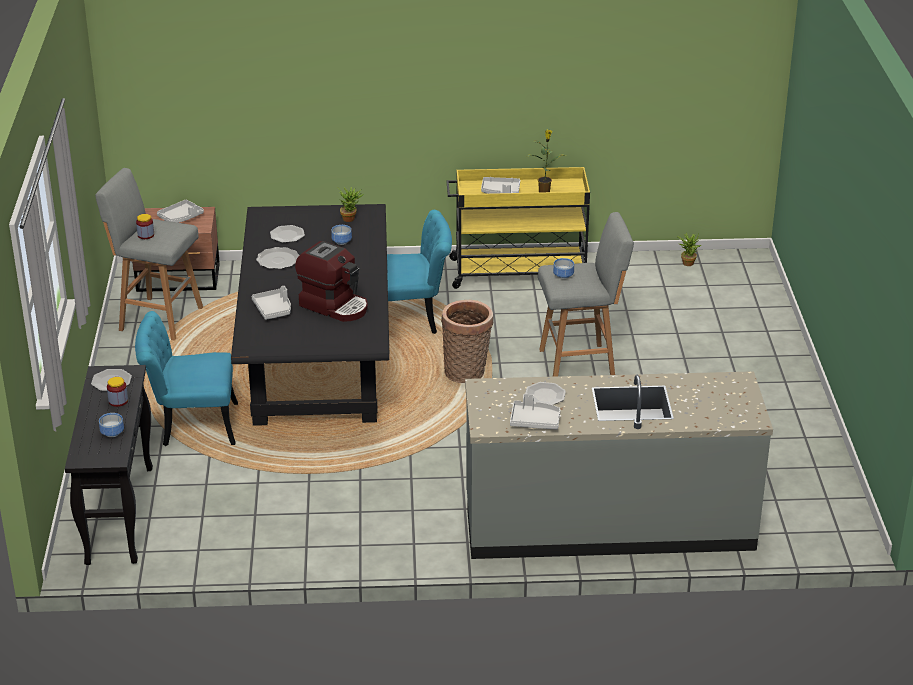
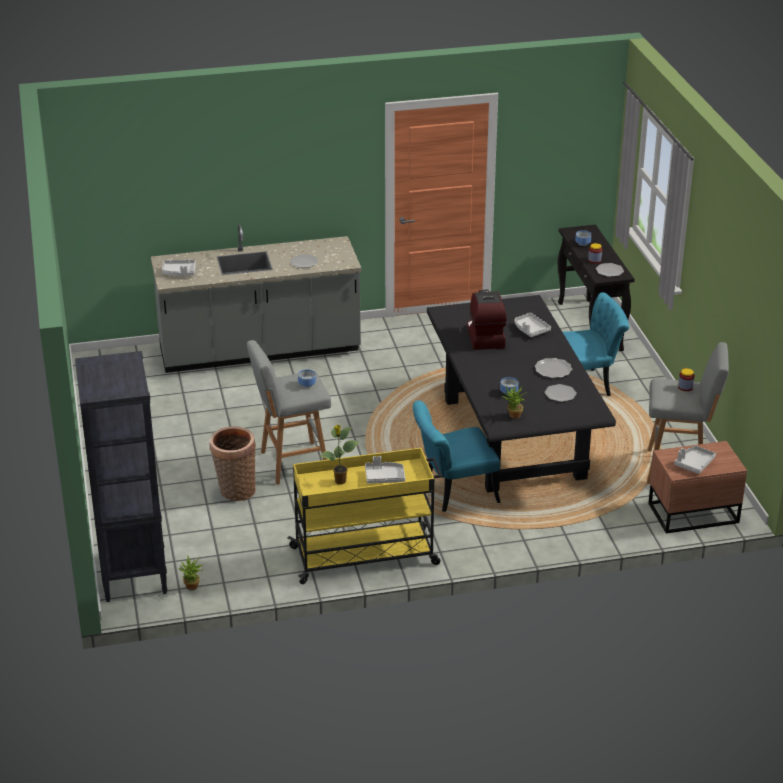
camera: 170 degrees right, 0 degrees up
(335, 306) = (484, 337): coffee machine -> coffee machine turned 60 degrees clockwise
(467, 373) = (387, 447): basket -> basket (235, 490)
(534, 421) = (308, 247): grey tray -> grey tray (179, 272)
(746, 279) = (133, 573): none -> black bookcase

